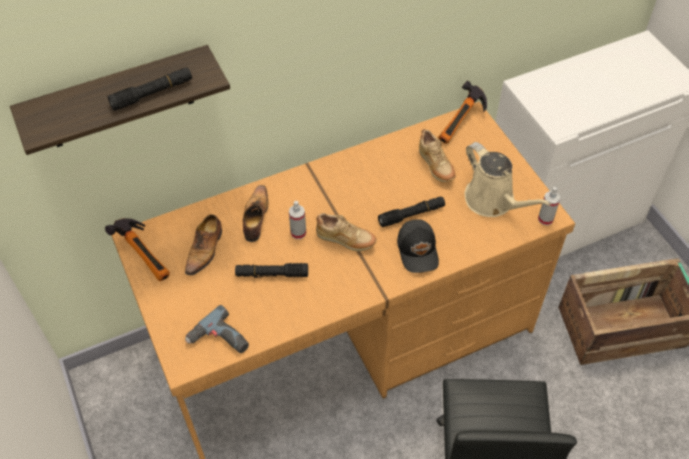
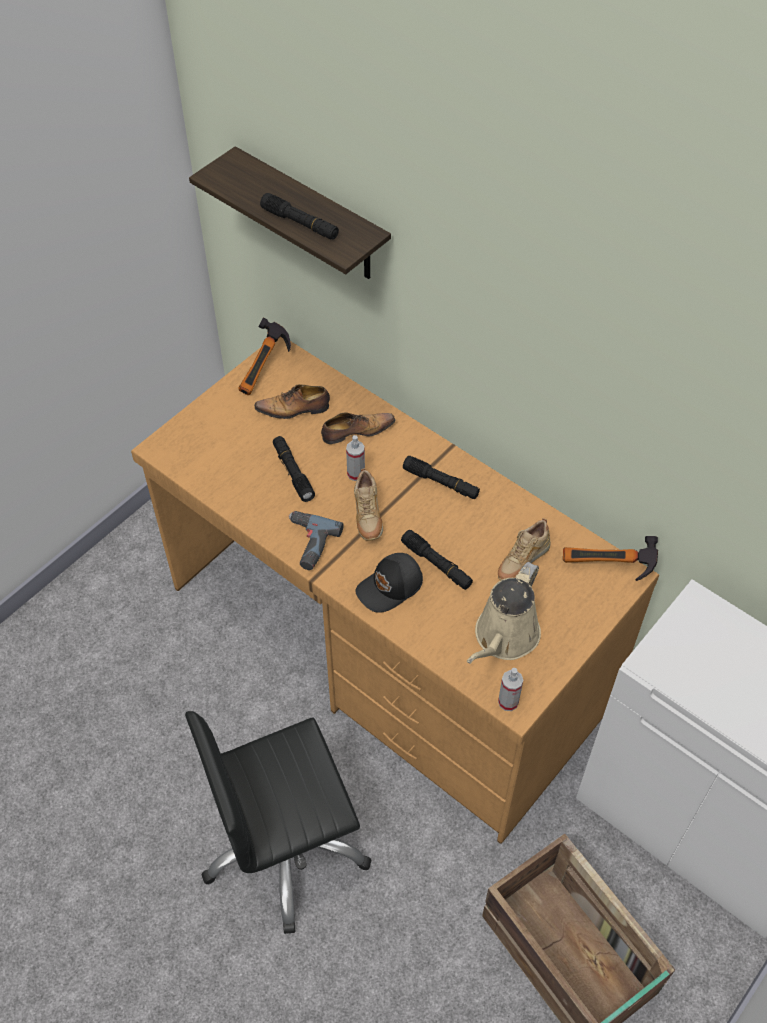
camera: 65 degrees right, 0 degrees up
(219, 341) = (196, 463): power drill -> power drill (307, 543)
(338, 184) = (441, 483): none -> black flashlight

